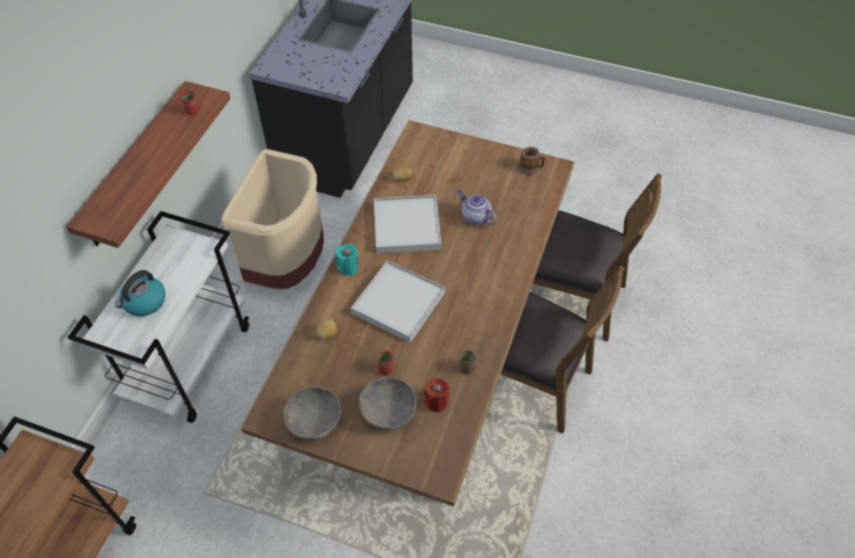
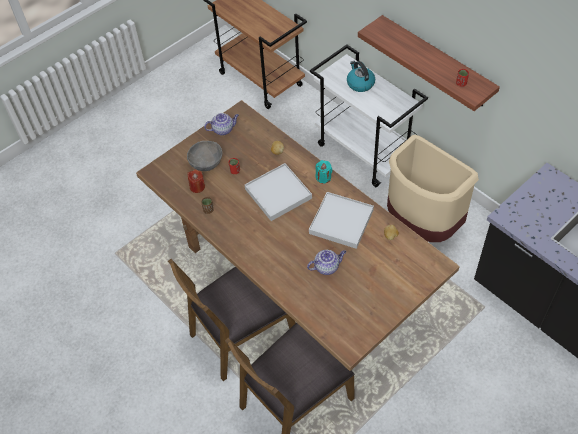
camera: 120 degrees right, 0 degrees up
(314, 422) = (223, 129): grey bowl -> teapot
(531, 168) = (358, 329): mug -> none

